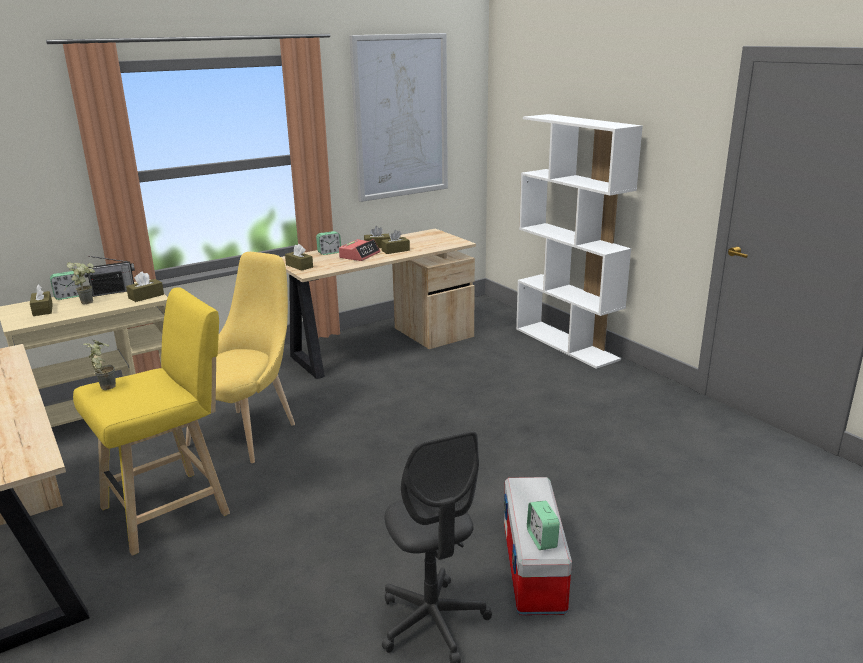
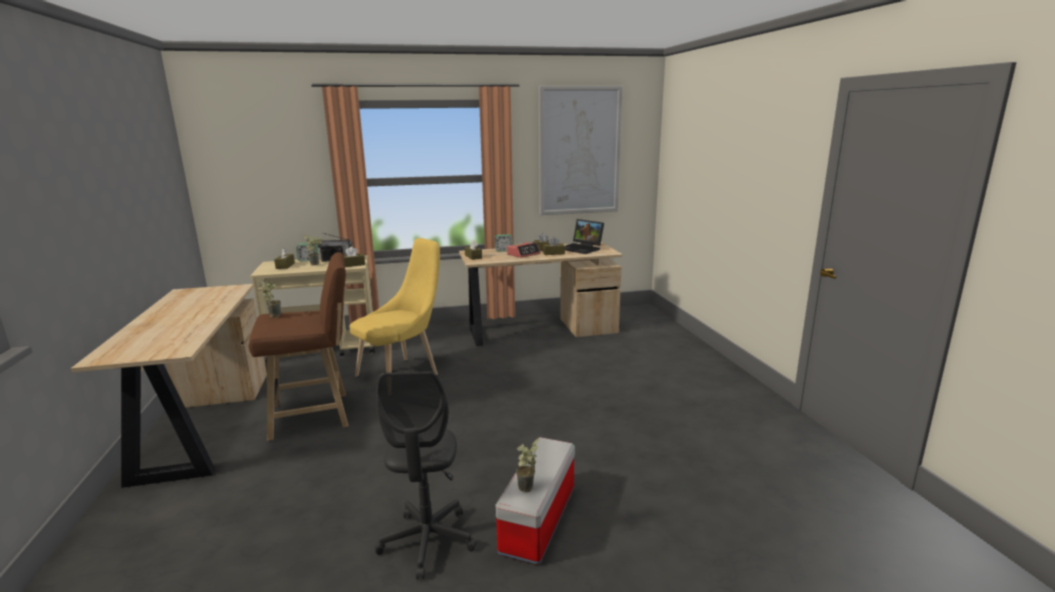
camera: 20 degrees right, 5 degrees down
(172, 508) = (316, 415): yellow stool -> brown stool
(423, 240) = (582, 249): none -> laptop
(542, 539) = (527, 491): alarm clock -> potted plant
(566, 344) = (694, 349): white bookcase -> none

